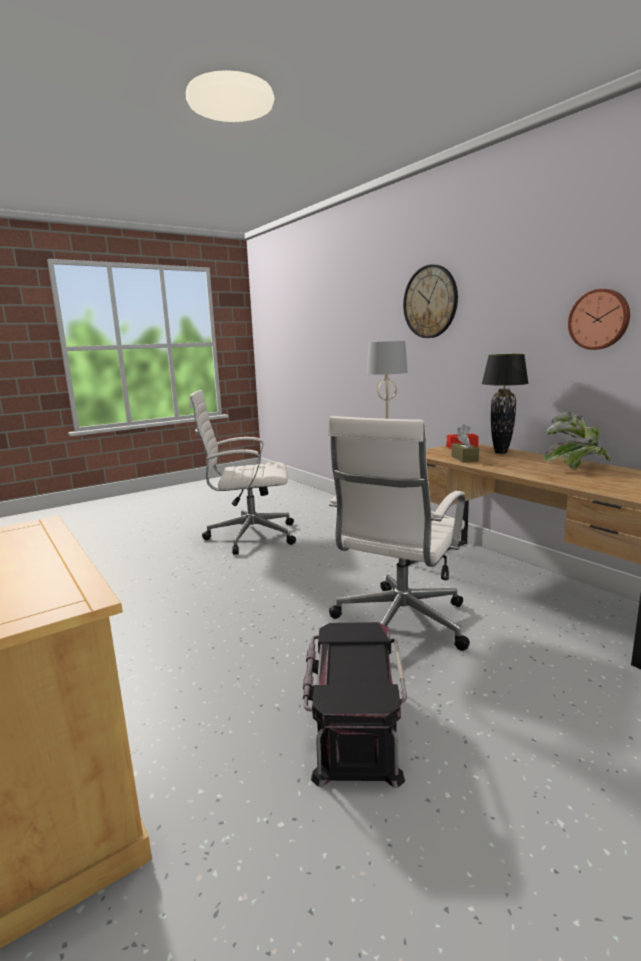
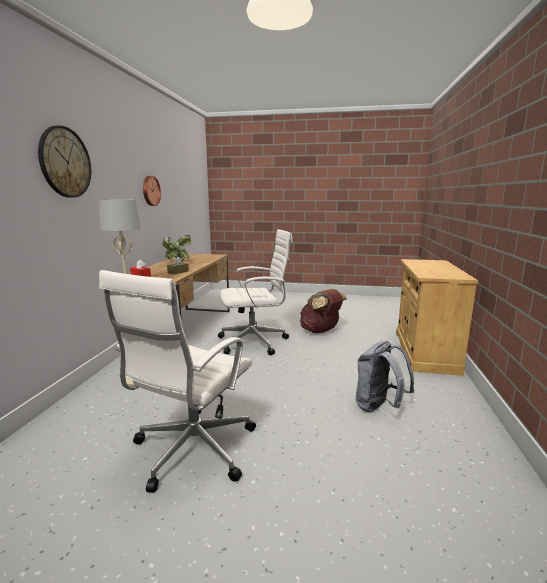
camera: 135 degrees left, 0 degrees up
(123, 617) = (379, 407): none -> grey backpack
(249, 536) = (192, 450): white office chair -> white office chair turned 75 degrees clockwise
(354, 724) = (320, 331): black storage box -> brown backpack
(501, 452) = (152, 270): black table lamp -> none

